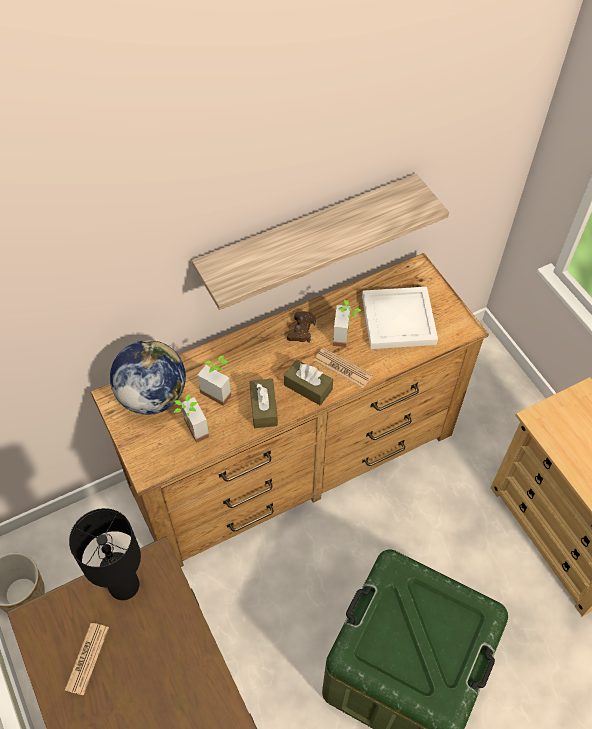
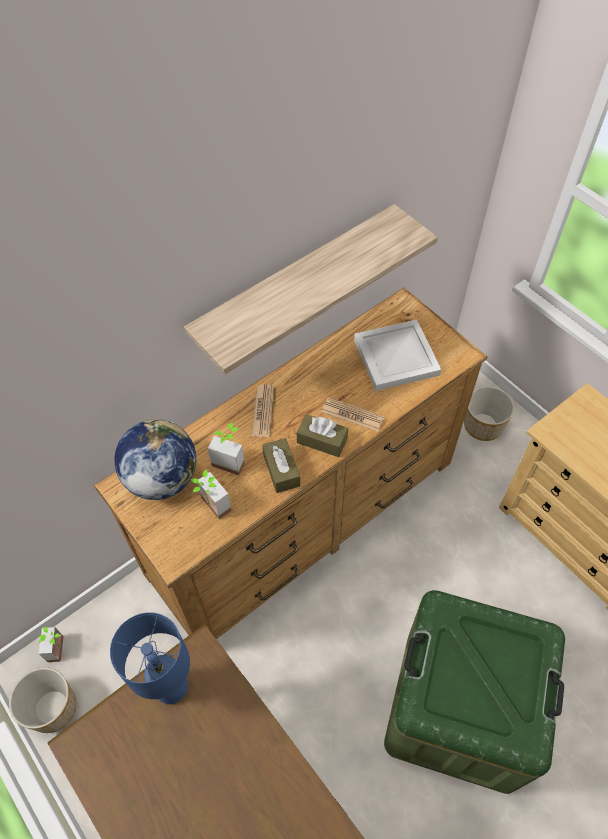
camera: 10 degrees left, 0 degrees up
(87, 658) = (147, 777): newspaper -> newspaper (263, 411)
(124, 586) = (172, 688): black table lamp -> blue table lamp
(301, 330) = (301, 383): brown game controller -> none
(346, 336) = (348, 382): potted plant -> potted plant (61, 648)
(494, 403) = (483, 425): none -> planter

